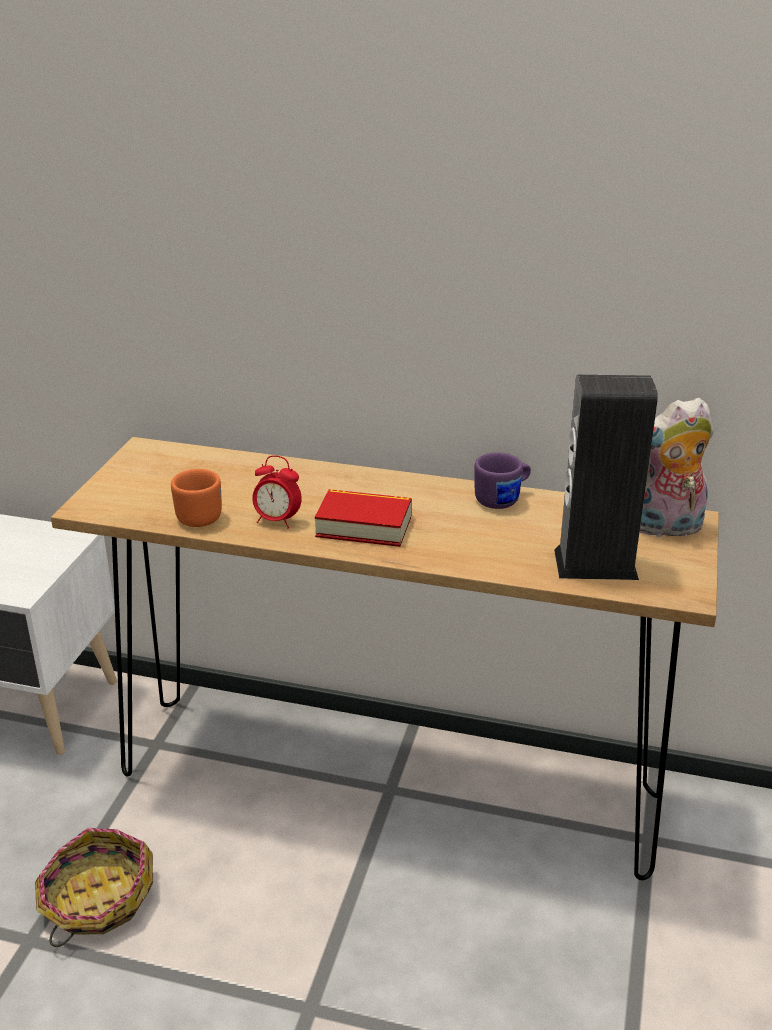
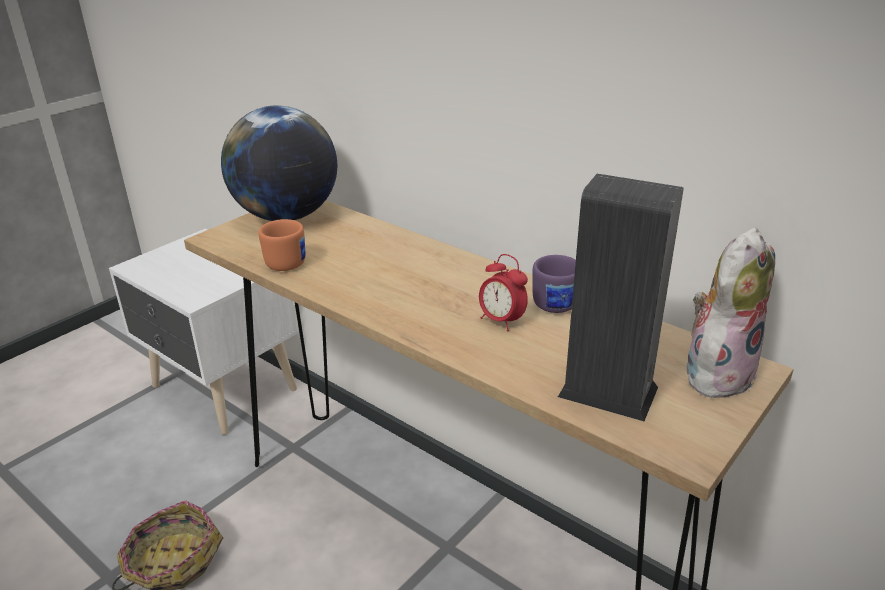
camera: 25 degrees right, 0 degrees up
(146, 468) = (286, 216): none -> globe
(277, 521) = (344, 280): alarm clock -> alarm clock (501, 321)
(364, 526) = (413, 300): book -> none
(666, 528) = (716, 372): plush toy -> plush toy turned 120 degrees clockwise

